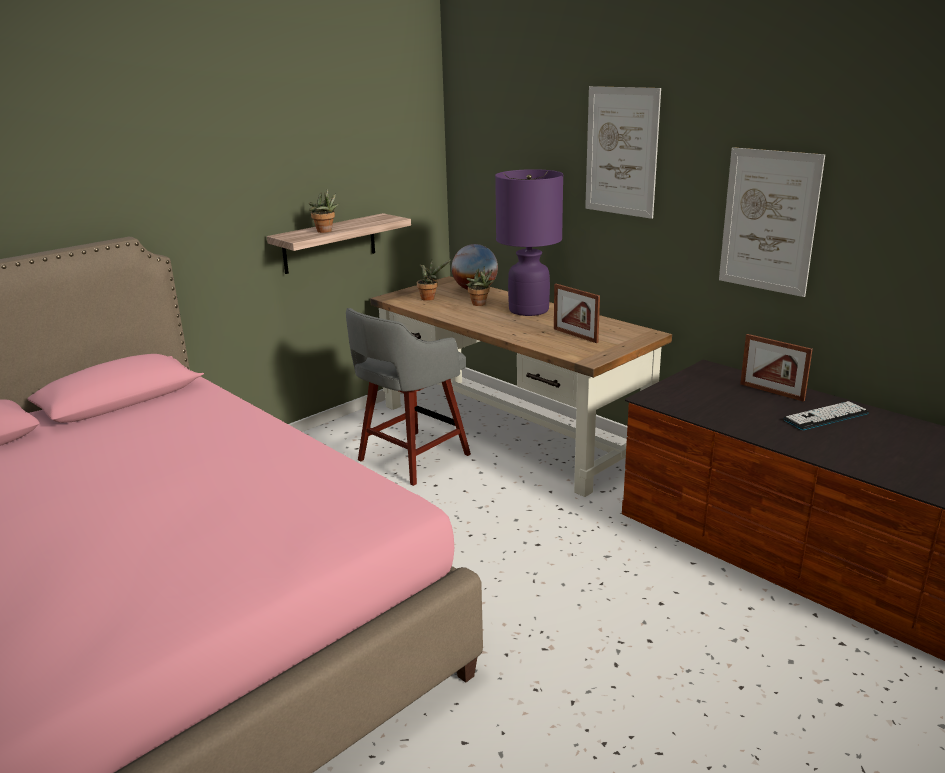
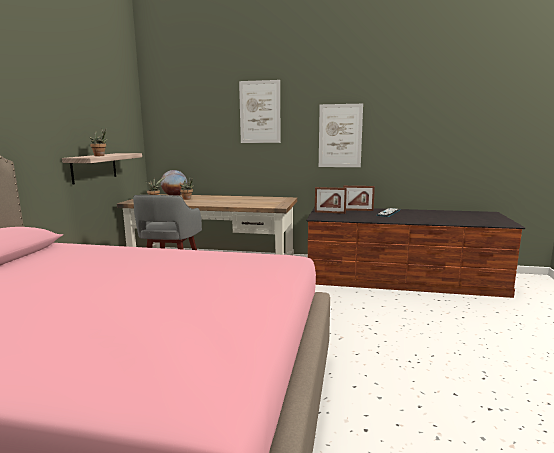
camera: 35 degrees left, 10 degrees down
(529, 310) = (217, 198): purple table lamp -> none
(575, 335) = (257, 202): picture frame -> picture frame (330, 212)

